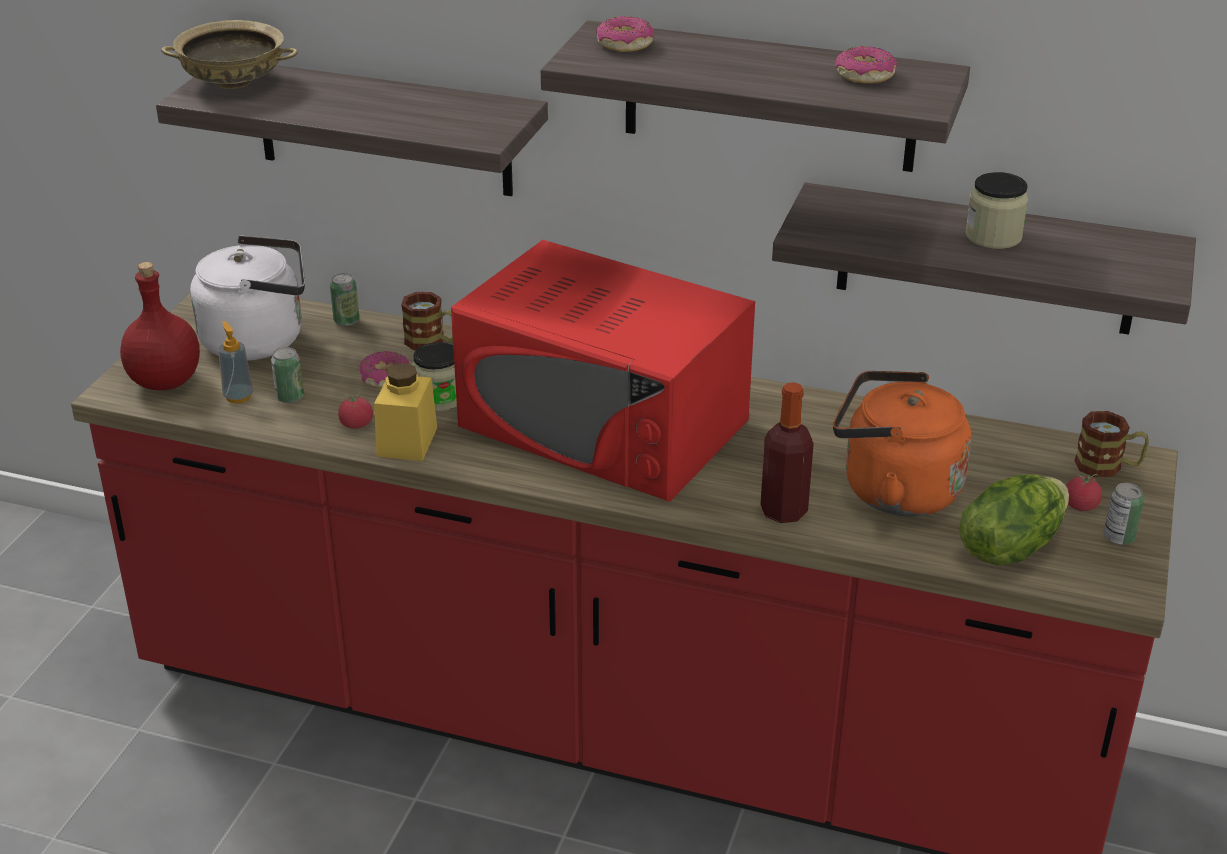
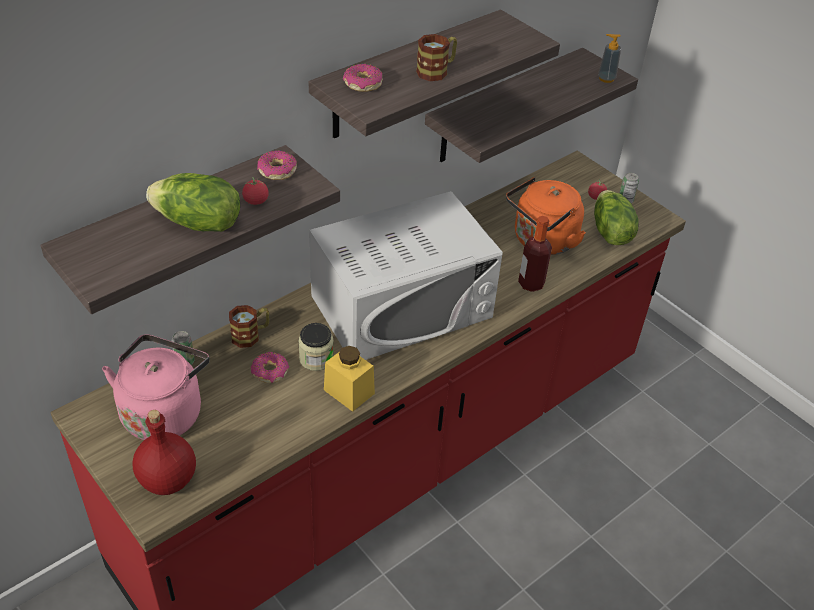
camera: 60 degrees left, 10 degrees up
(235, 82) = (97, 252): beige bowl -> none
(238, 396) = (224, 449): soap dispenser -> soap dispenser (606, 78)
(260, 340) = (164, 411): white kettle -> pink kettle
(290, 397) = (250, 424): can -> none
(338, 107) = (198, 224): none -> lettuce
(356, 425) = (310, 406): tomato -> tomato (256, 201)
(604, 423) = (402, 306): red microwave -> white microwave
(864, 75) = (484, 38): donut -> donut (277, 171)
(993, 236) = (536, 92): jar -> none
(1108, 466) = (574, 174): mug -> mug (437, 71)

